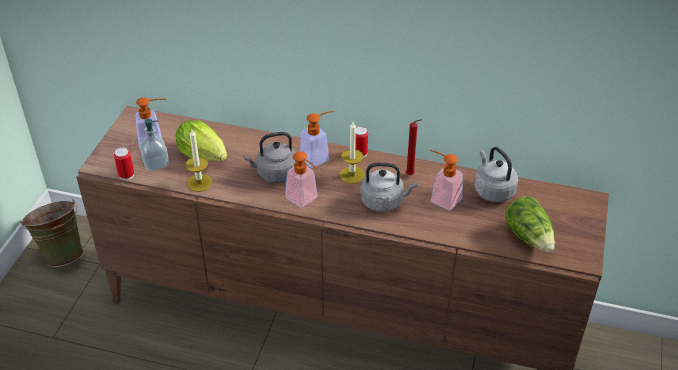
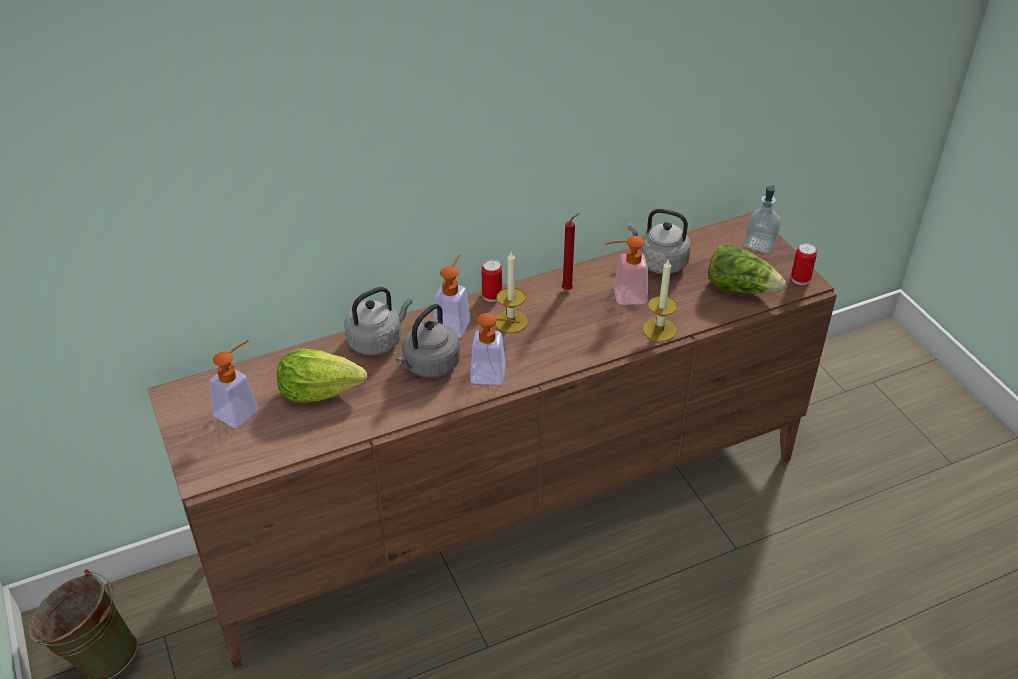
camera: 40 degrees left, 0 degrees up
(126, 175) = (253, 466): can -> can (800, 279)
(156, 164) = (275, 433): soap dispenser -> soap dispenser (760, 244)
(199, 182) = (354, 424): candle -> candle (659, 330)
(384, 201) = (575, 330): grey kettle -> grey kettle (377, 340)

